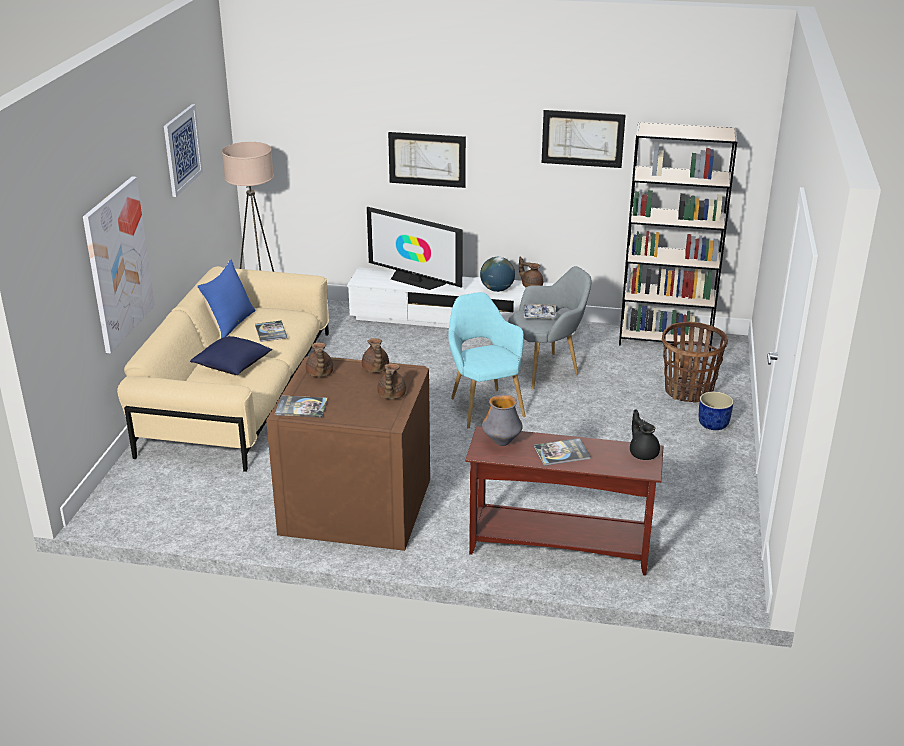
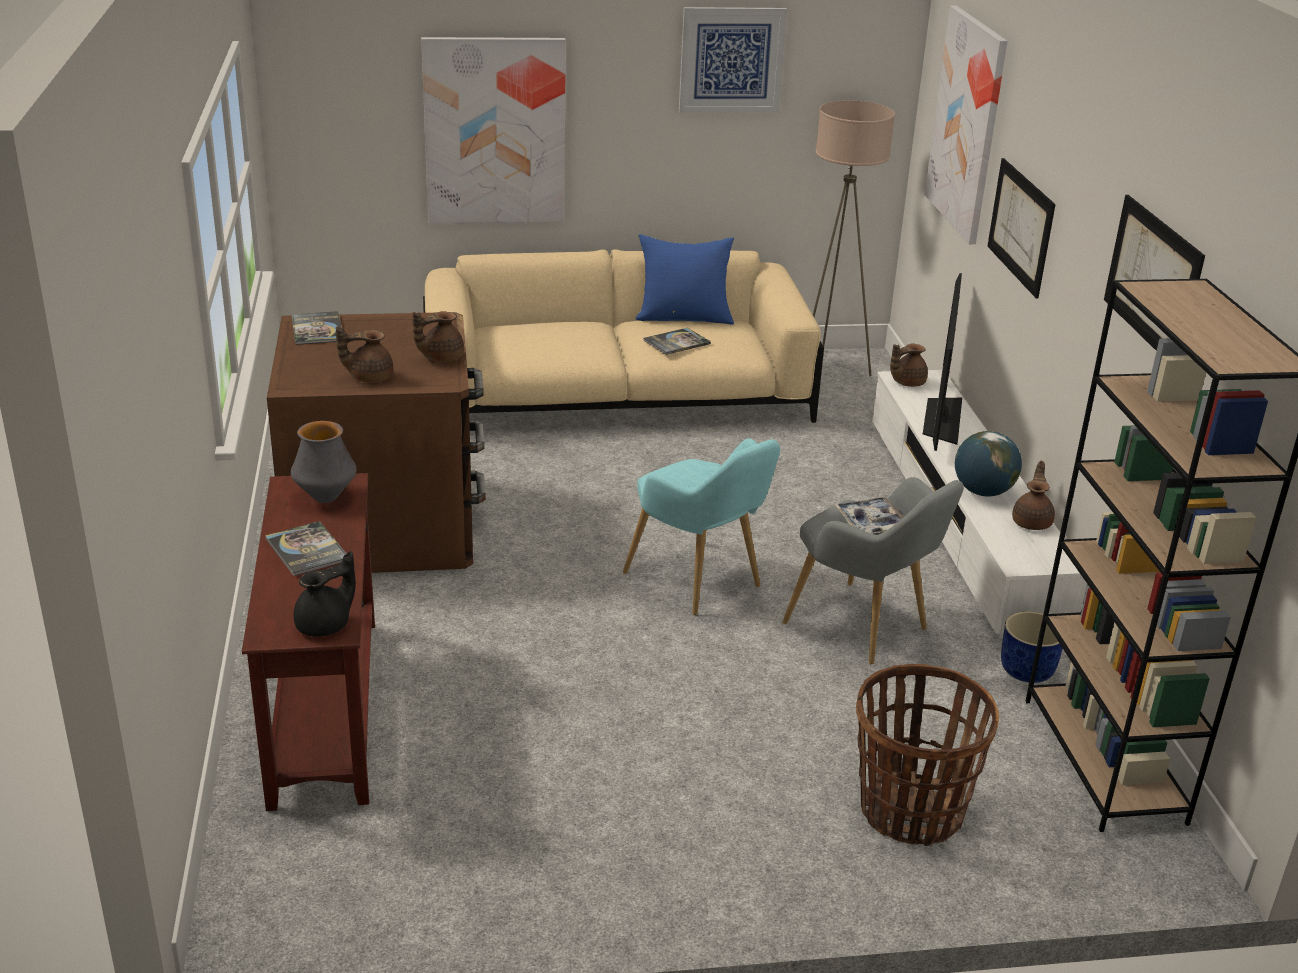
camera: 70 degrees right, 0 degrees up
(233, 366) = (568, 337): blue pillow -> none
(319, 374) = (411, 326): brown teapot -> brown teapot (906, 382)
(326, 127) = (967, 123): none -> picture
(483, 405) = (700, 583): turquoise armchair -> turquoise armchair turned 90 degrees clockwise
(713, 424) = (798, 858): blue planter -> blue planter (1026, 671)

